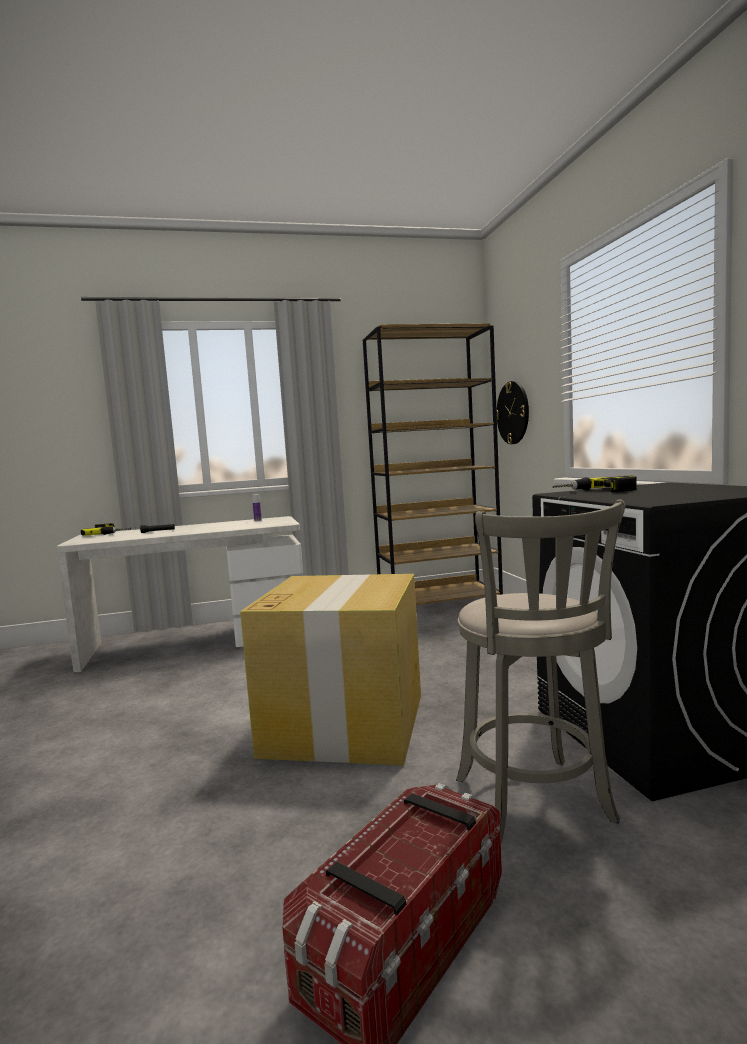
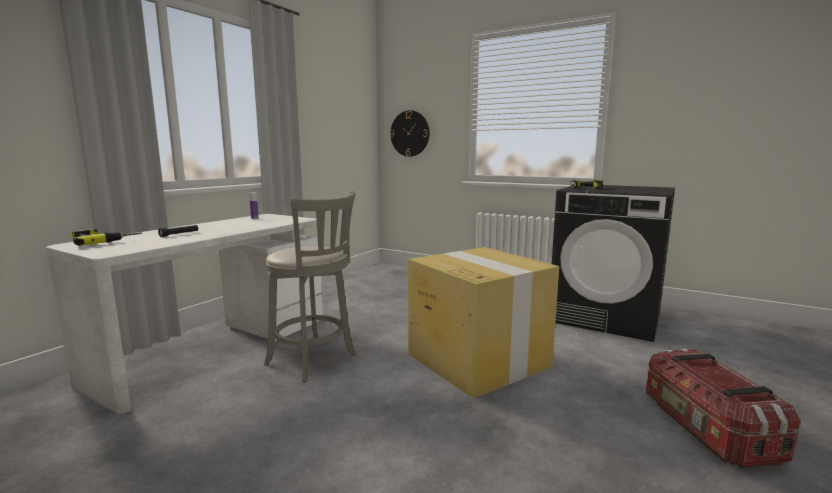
camera: 45 degrees left, 5 degrees up
(440, 602) = (366, 277): brown bookcase -> none
(536, 804) = (629, 359): grey stool -> grey stool (314, 361)

